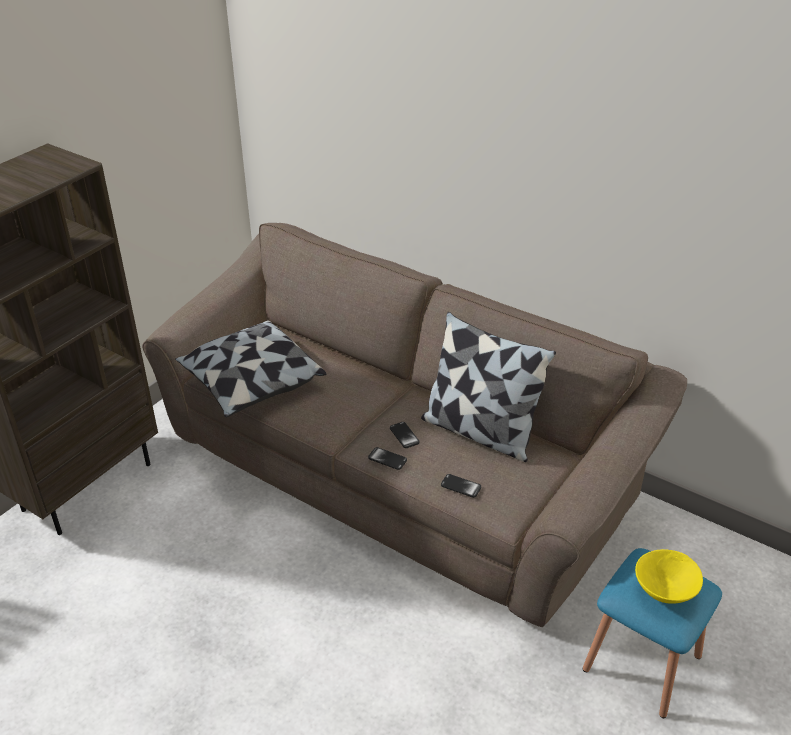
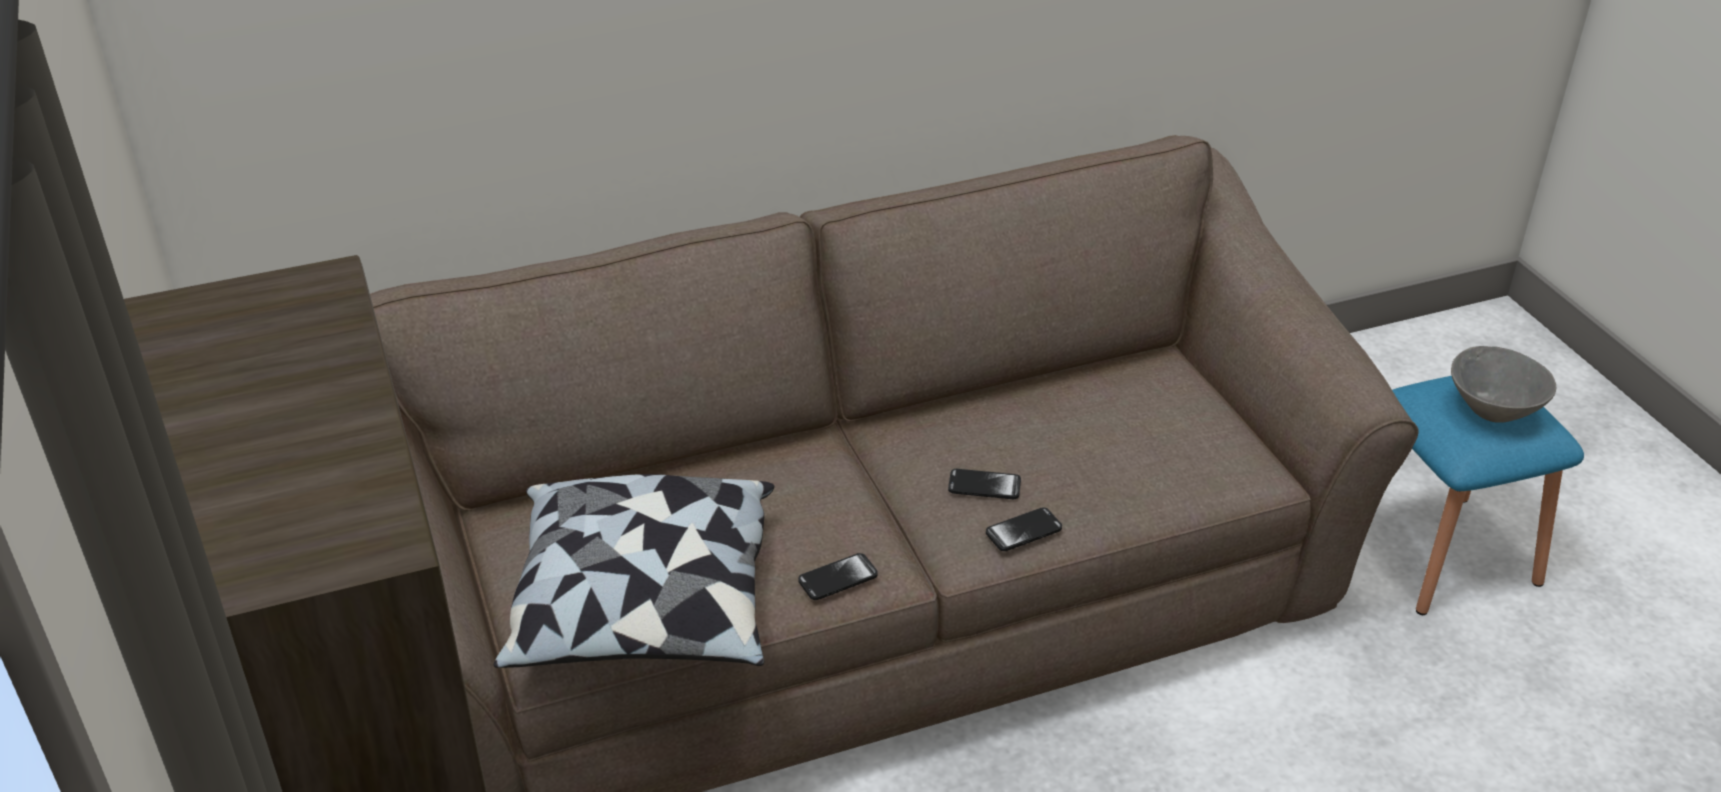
camera: 55 degrees left, 0 degrees up
(461, 486) = (1157, 483): phone -> phone (838, 578)
(480, 431) = (1048, 405): pillow -> none
(665, 591) = (1493, 409): yellow bowl -> grey bowl

